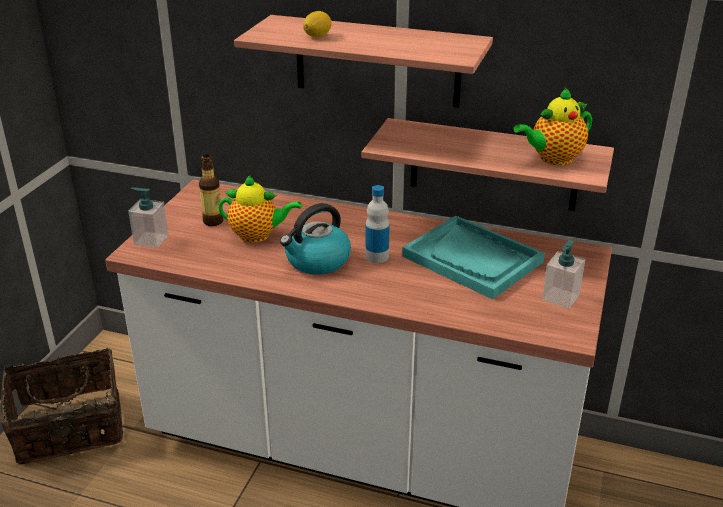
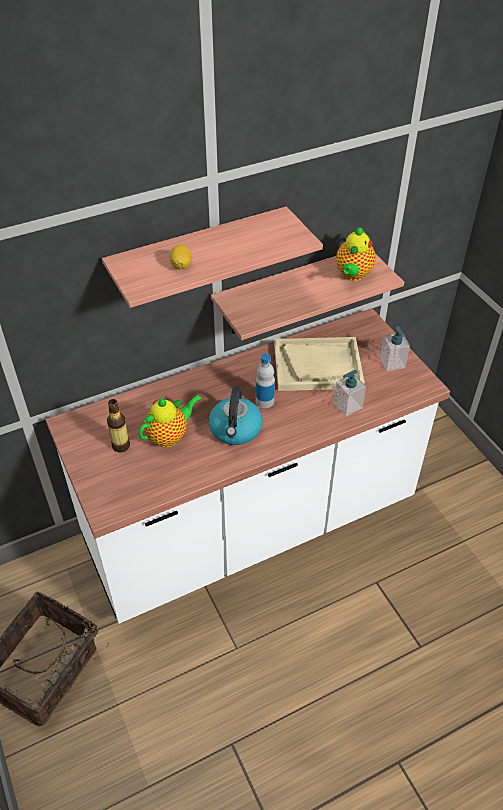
camera: 45 degrees left, 15 degrees up
(151, 239) = (101, 492): soap dispenser -> soap dispenser (347, 406)
(472, 259) = (317, 366): turquoise tray -> beige tray

